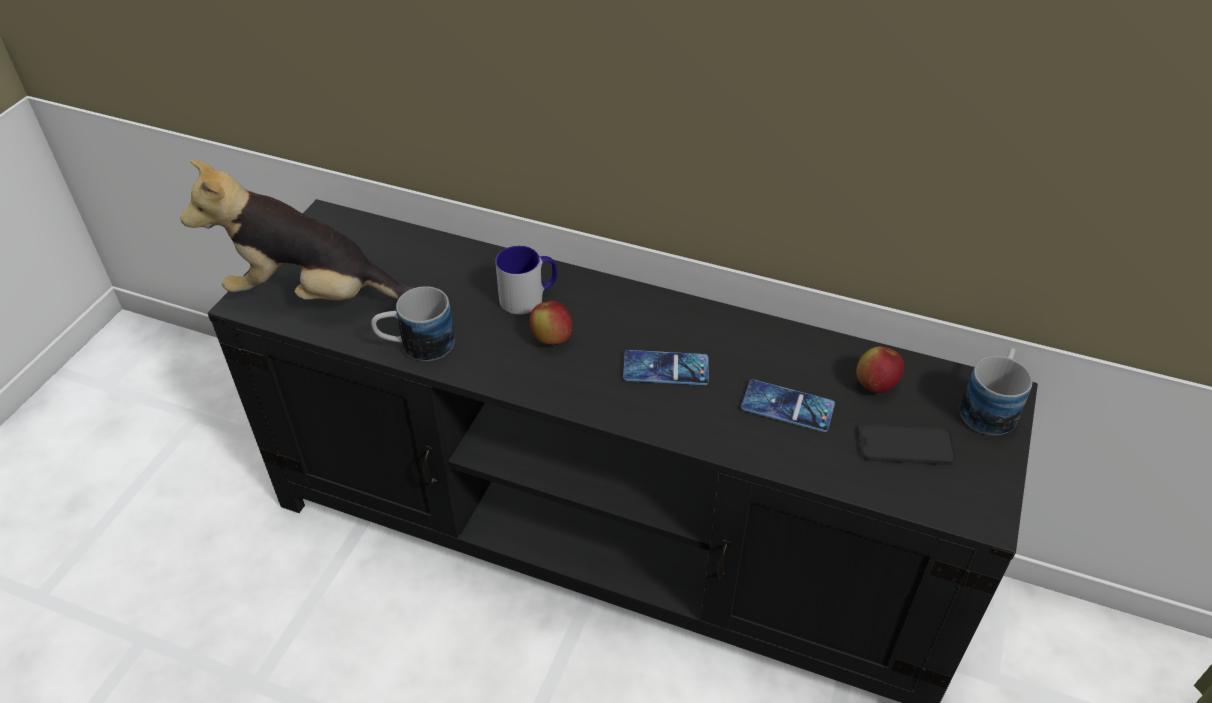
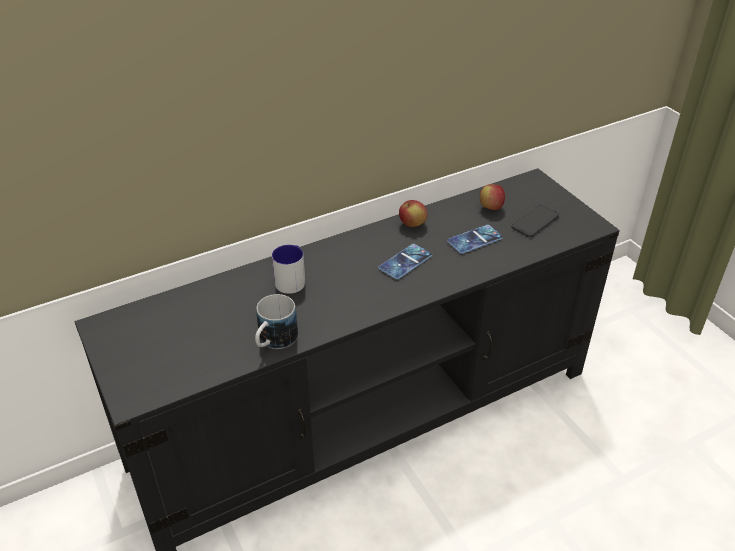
camera: 50 degrees left, 5 degrees down
(313, 295) = (169, 365): plush toy -> none
(551, 339) = (335, 288): apple -> apple (412, 224)
(990, 406) = (538, 187): mug -> none

